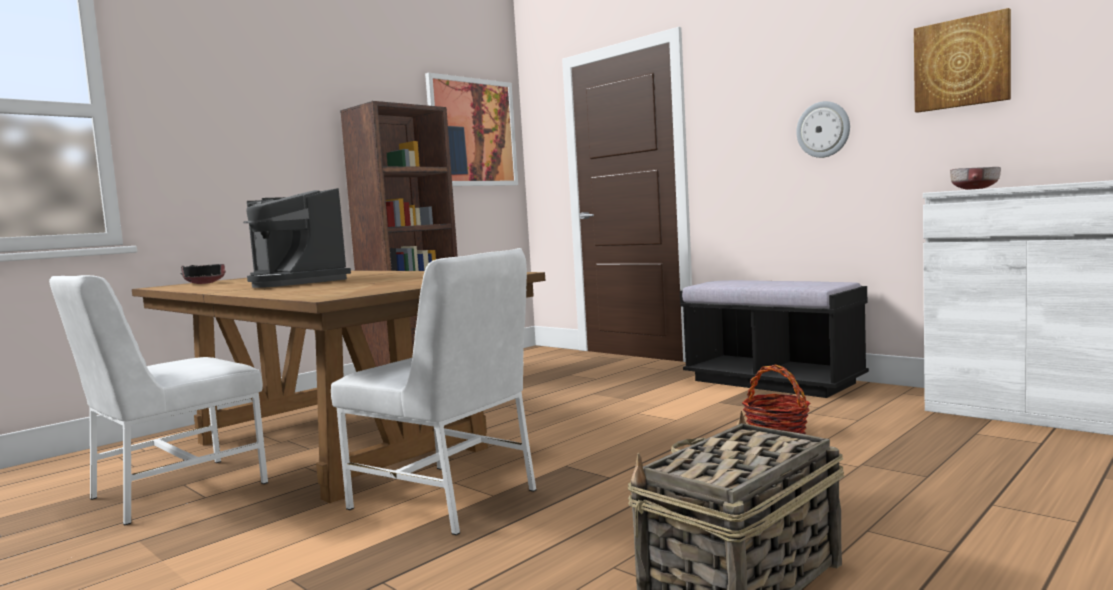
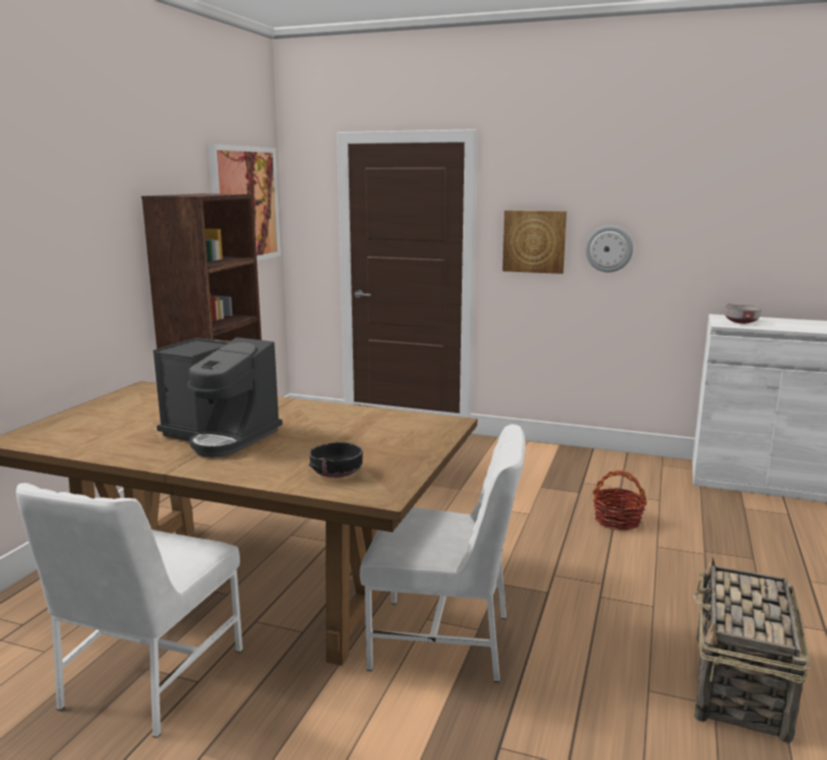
camera: 25 degrees left, 10 degrees up
(205, 283) = (65, 428): black bowl -> black bowl (337, 473)
(772, 382) = (558, 457): black bench -> none
(961, 63) = (727, 215): picture -> picture (534, 241)

